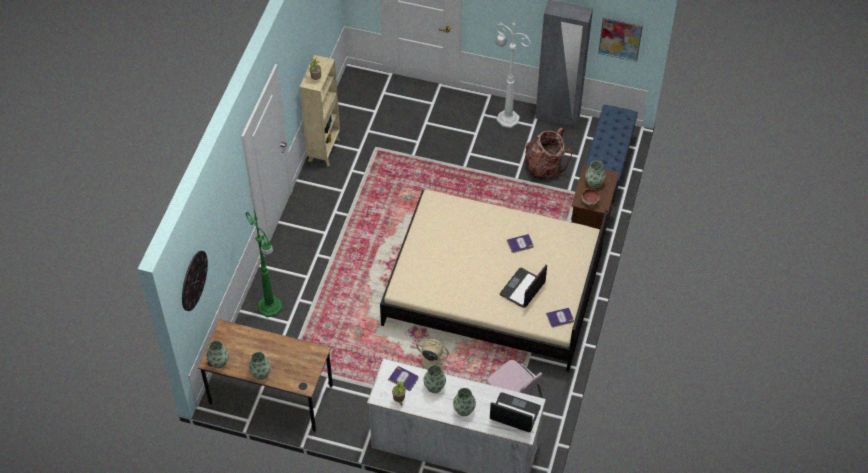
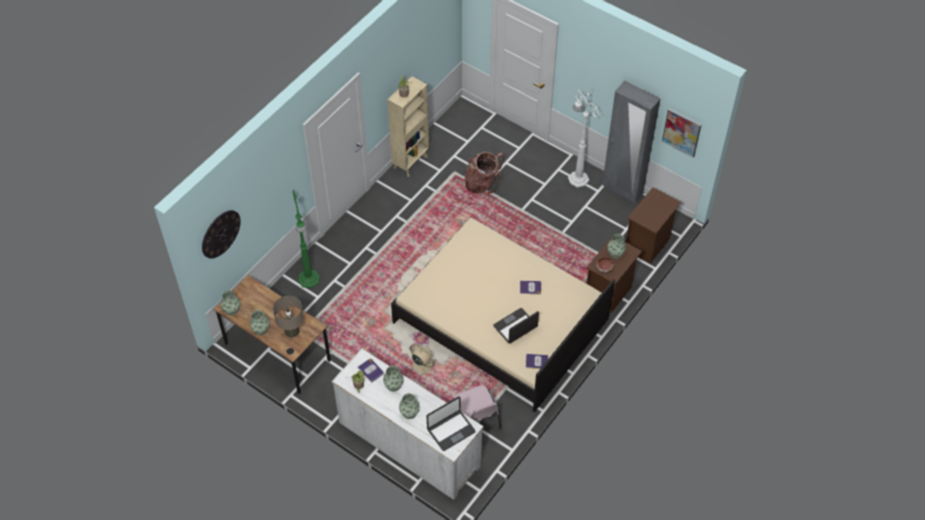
camera: 20 degrees right, 0 degrees up
(295, 364) = (292, 331): none -> beige table lamp
(514, 414) = (451, 430): laptop -> laptop turned 105 degrees clockwise
(544, 166) = (592, 229): backpack -> backpack (482, 183)
(607, 166) = (647, 245): blue bench -> brown nightstand

